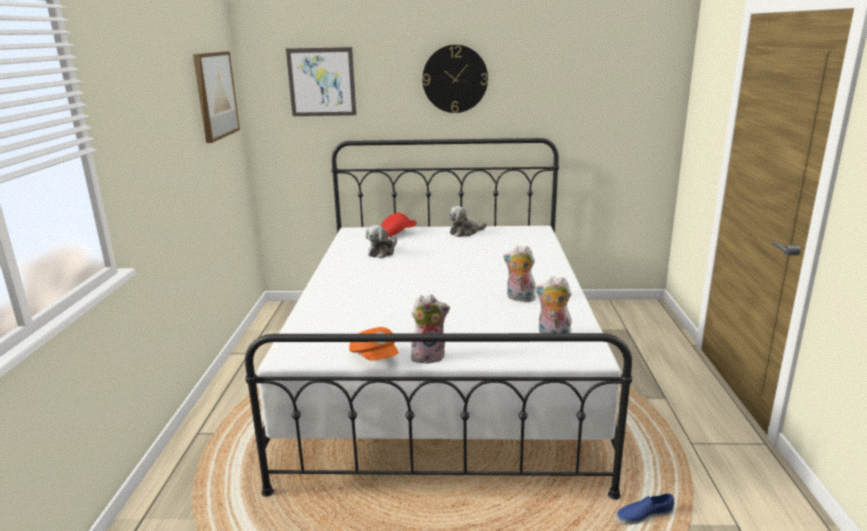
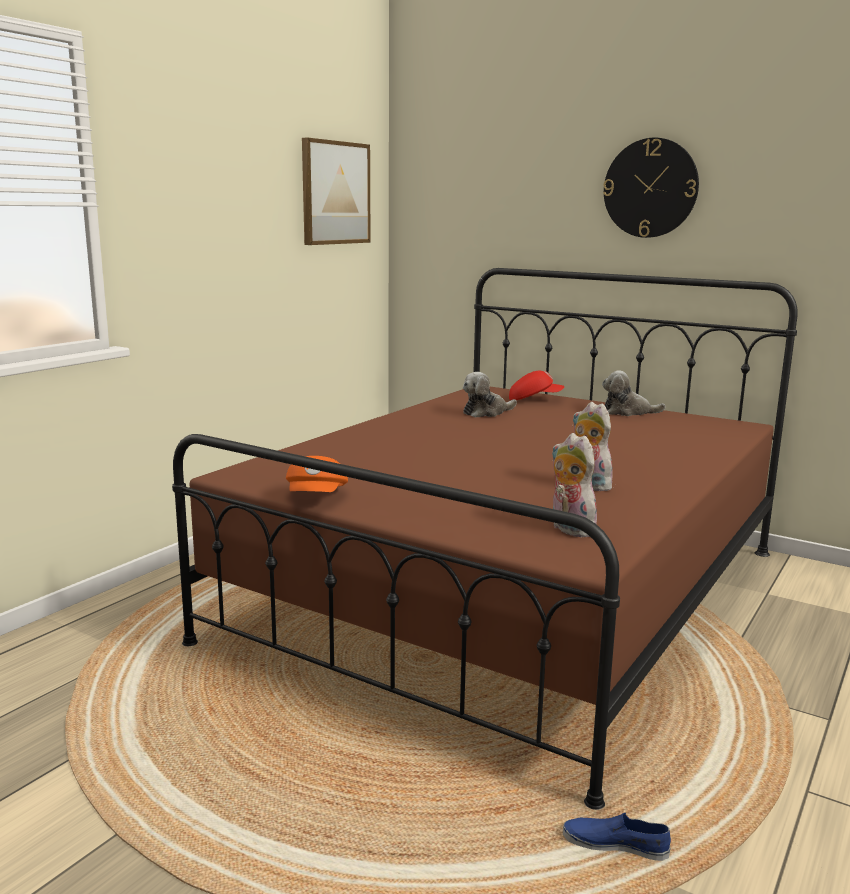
camera: 30 degrees right, 5 degrees down
(321, 82) = (479, 189): picture -> none
(428, 356) = (377, 510): plush toy -> none
(443, 374) = (511, 593): white bed -> brown bed

